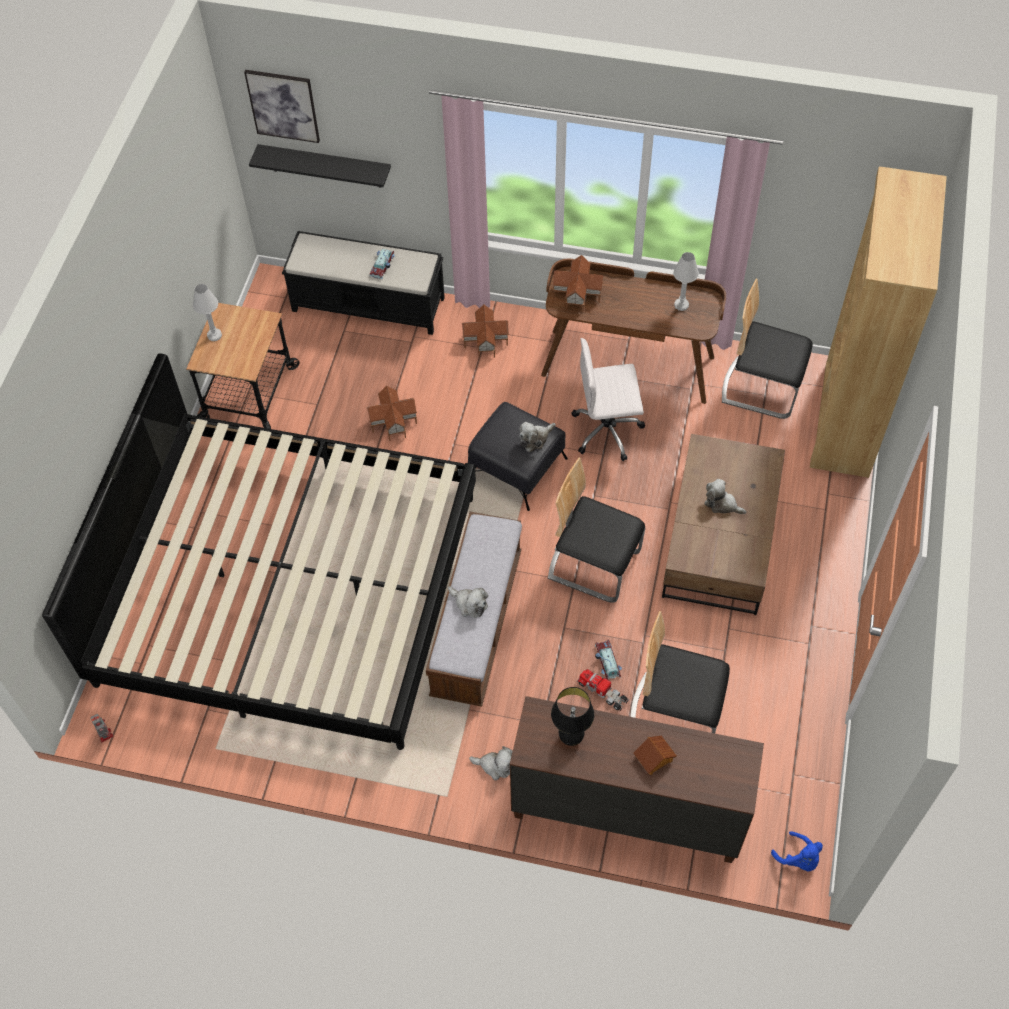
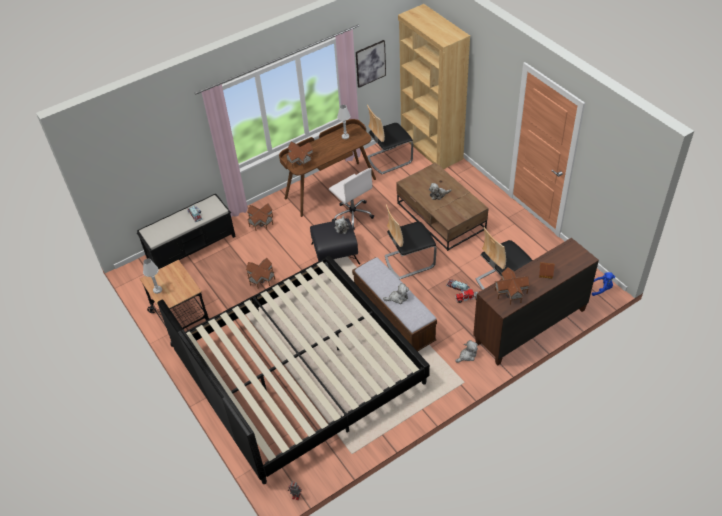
camera: 45 degrees left, 10 degrees down
(283, 105) = (113, 153): picture -> picture (370, 63)
(325, 166) = (143, 178): black shelf -> none
(571, 738) = (511, 291): black table lamp -> toy house
(608, 430) = (352, 214): white office chair -> white office chair turned 75 degrees counterclockwise

